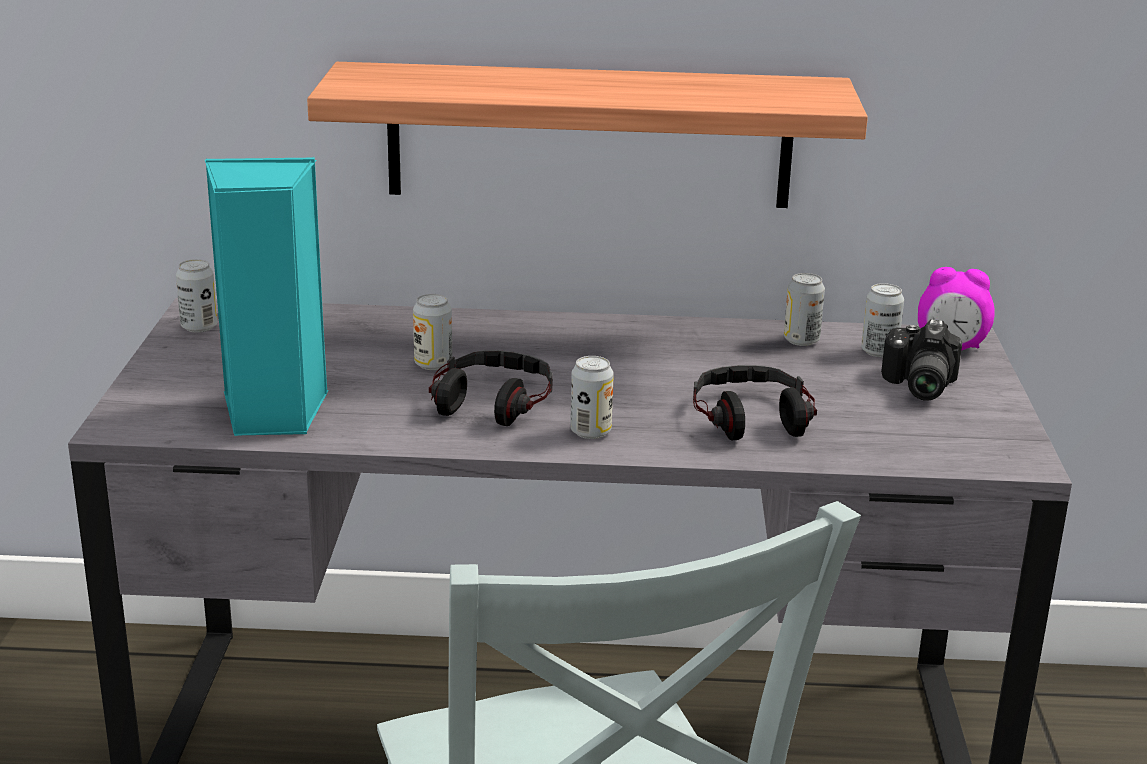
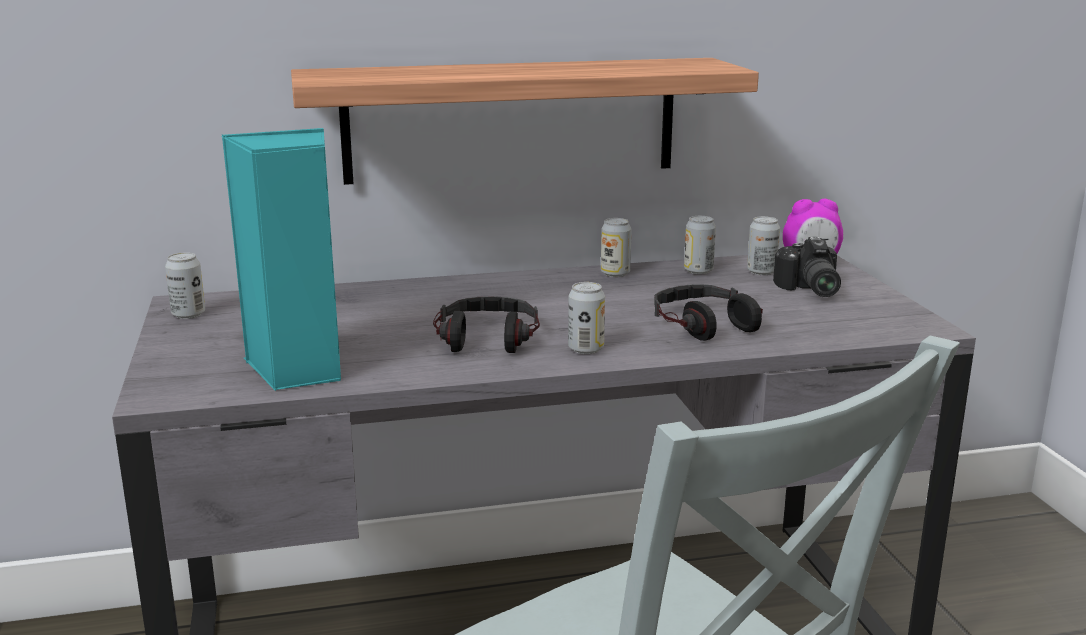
camera: 15 degrees left, 5 degrees down
(433, 364) = (417, 318): can -> can (615, 273)

